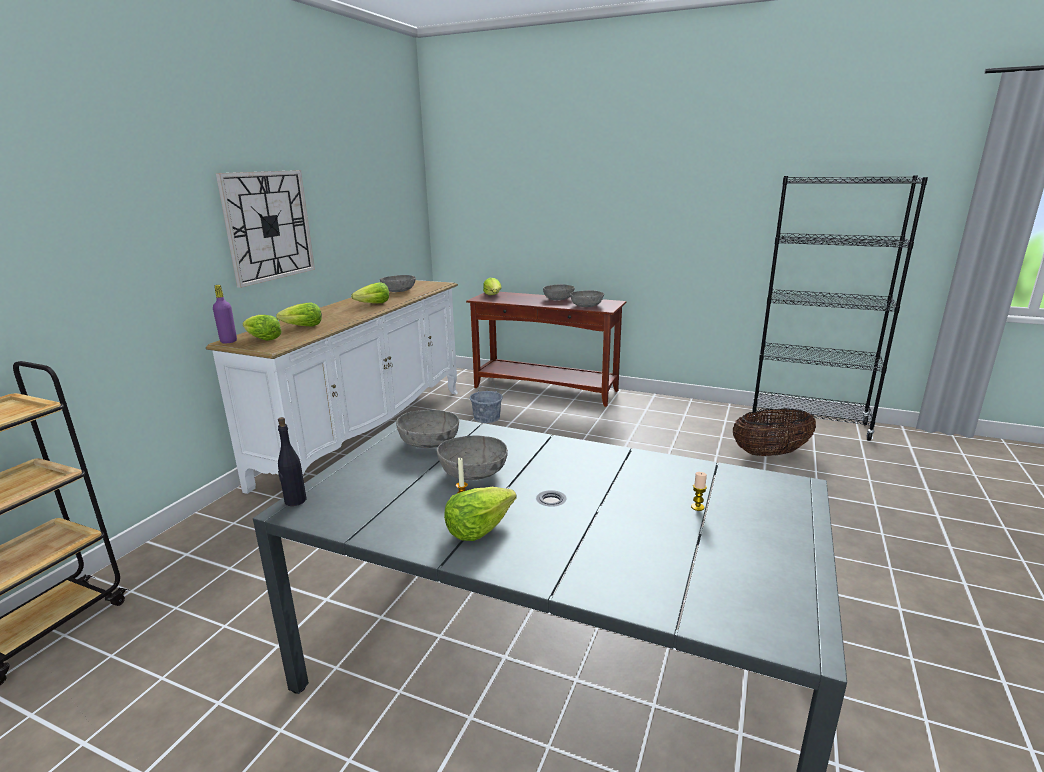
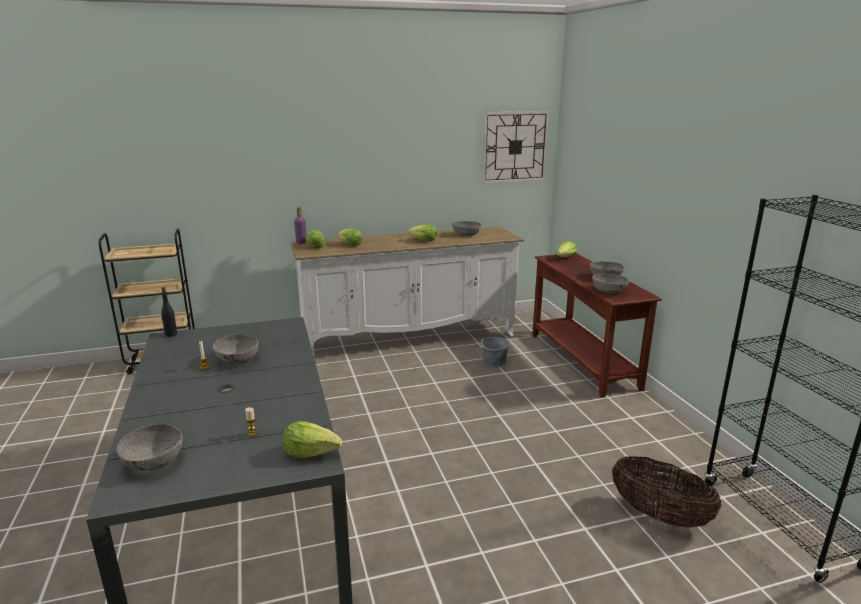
camera: 50 degrees right, 0 degrees up
(268, 226) = (361, 171): wall clock -> wall clock (514, 147)
(429, 442) = (264, 336): grey bowl -> grey bowl (153, 461)
(478, 528) = (176, 381): lettuce -> lettuce (311, 452)

